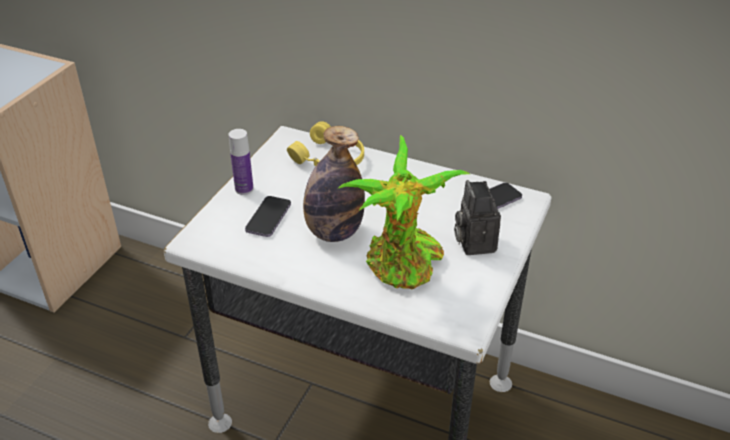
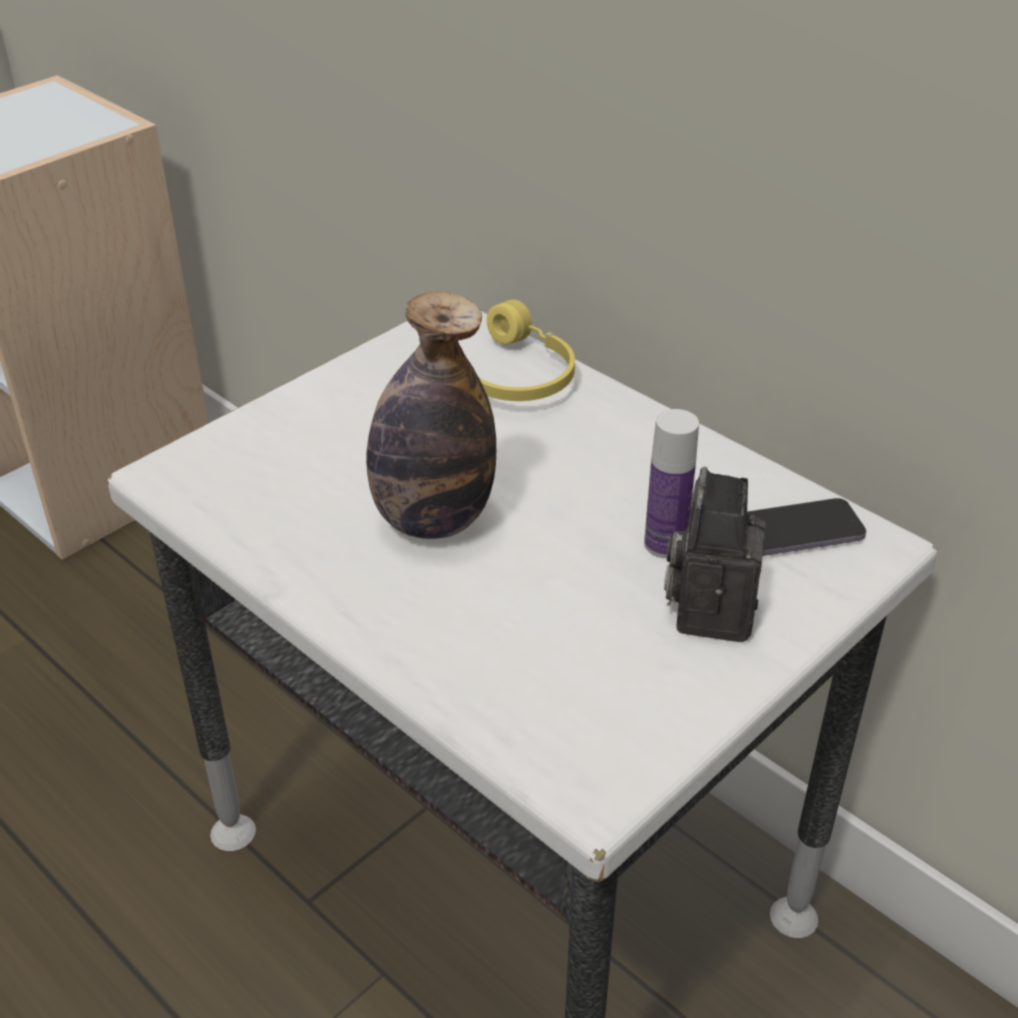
camera: 20 degrees right, 0 degrees up
(244, 189) = (314, 398): bottle -> bottle (665, 544)
(268, 218) = (325, 463): phone -> none
(402, 267) = (529, 624): potted plant -> none

